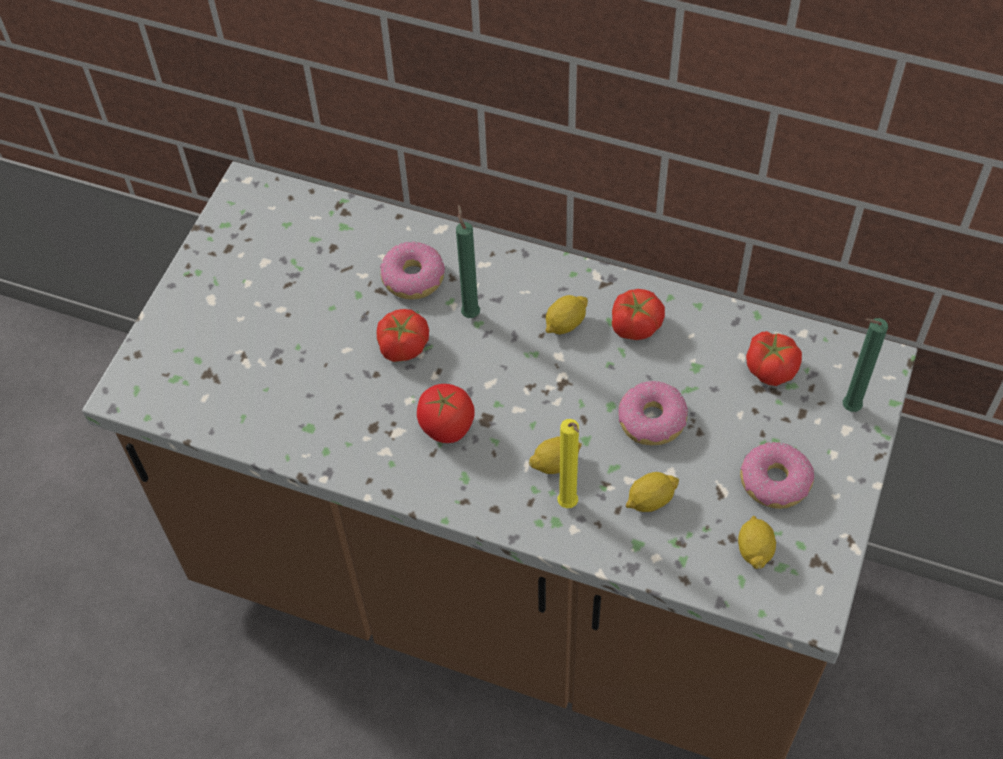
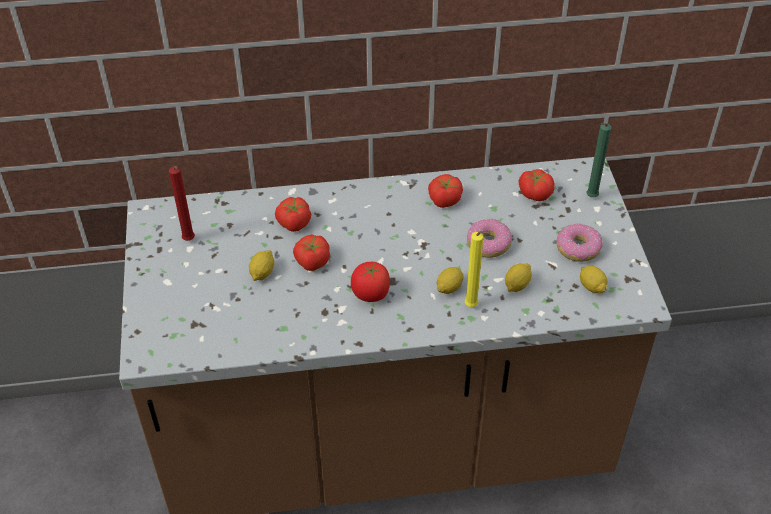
camera: 30 degrees left, 10 degrees down
(270, 251) = (189, 241): none -> red candle
(413, 278) = (293, 223): donut -> tomato
(470, 312) = (341, 228): green candle -> none
(565, 324) = (403, 213): lemon -> lemon (262, 273)

